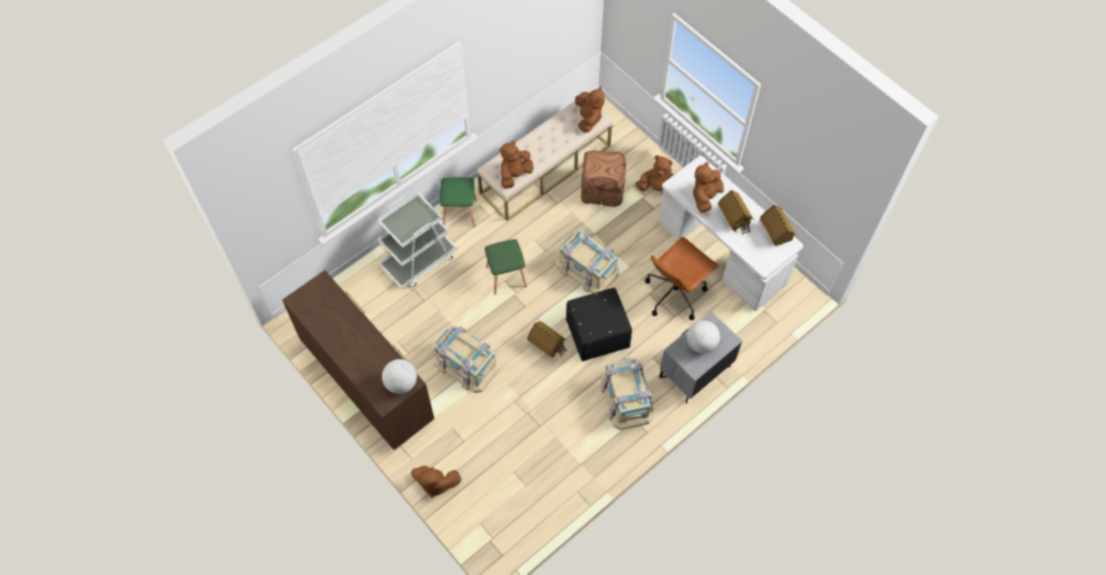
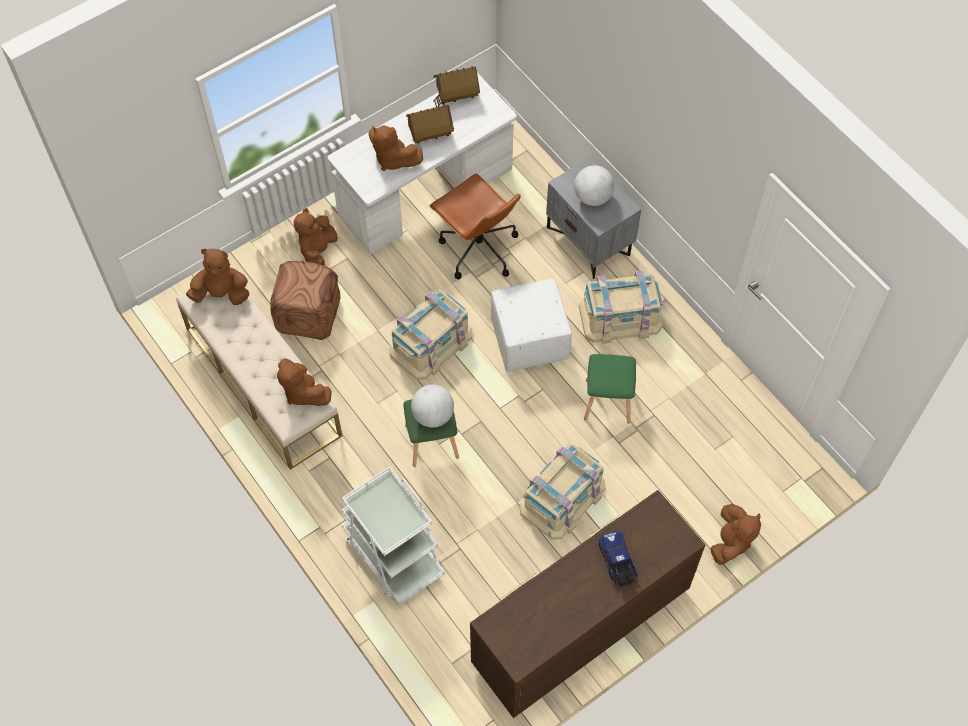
camera: 85 degrees left, 0 degrees up
(367, 358) = (617, 562): none -> toy truck
(401, 383) = (656, 519): globe -> globe (433, 415)
(459, 212) = (318, 497): green stool -> green stool (606, 401)
(547, 345) = (541, 399): toy house -> none
(597, 333) = (528, 340): black ottoman -> white ottoman

